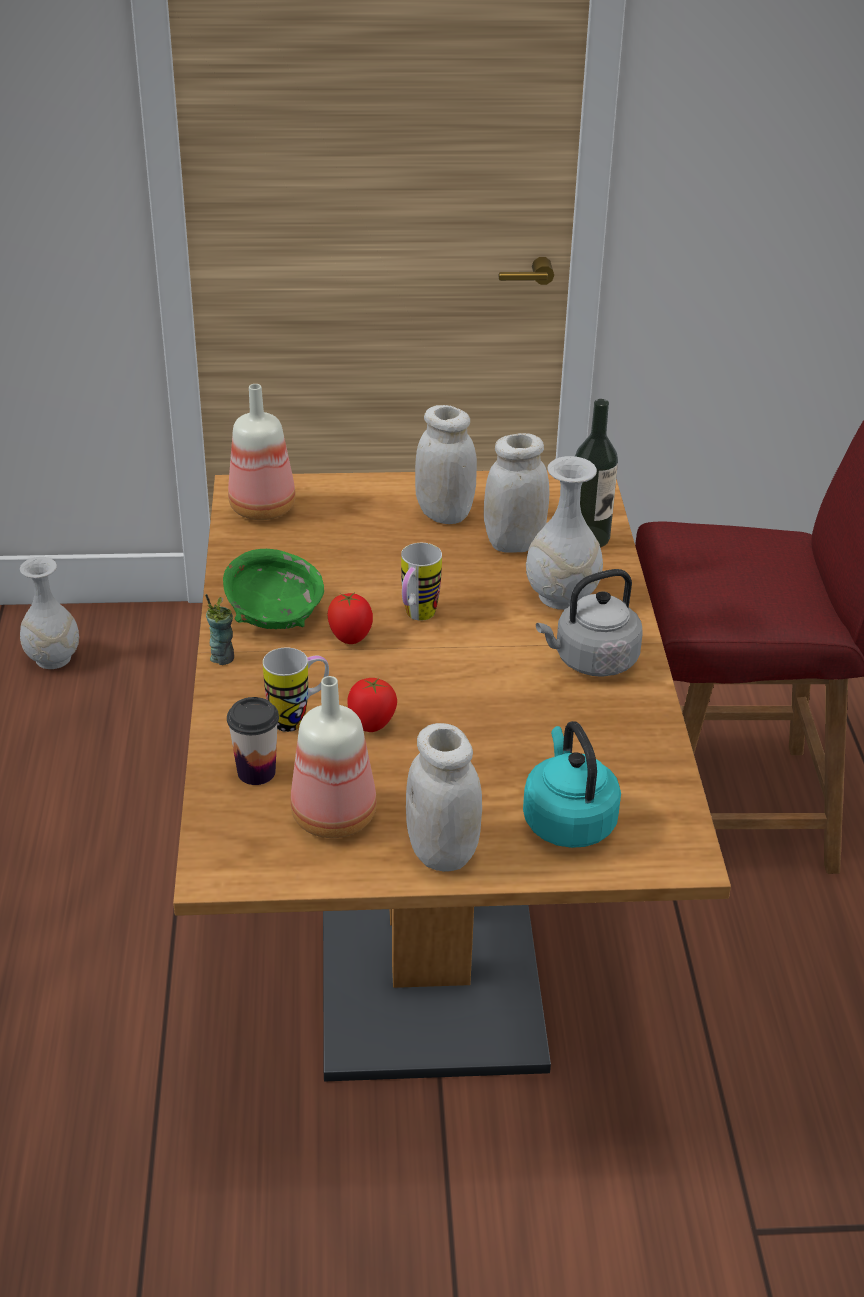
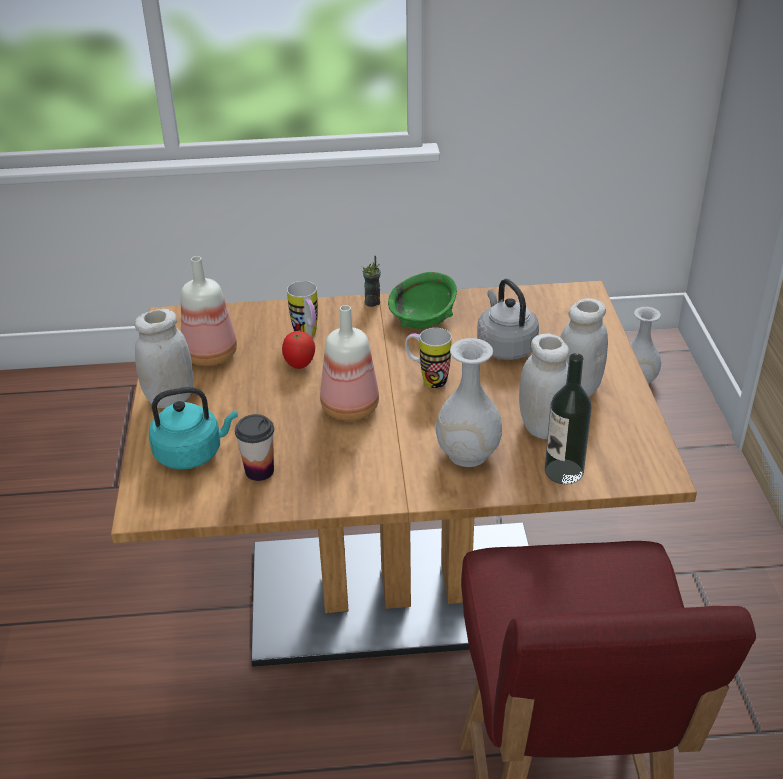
camera: 90 degrees right, 0 degrees up
(256, 772) = (256, 324): cup -> cup (259, 471)
(264, 508) = (560, 304): bottle -> bottle (350, 409)
(350, 639) = (397, 351): tomato -> none
(591, 661) = (378, 469): grey kettle -> grey kettle (505, 346)

